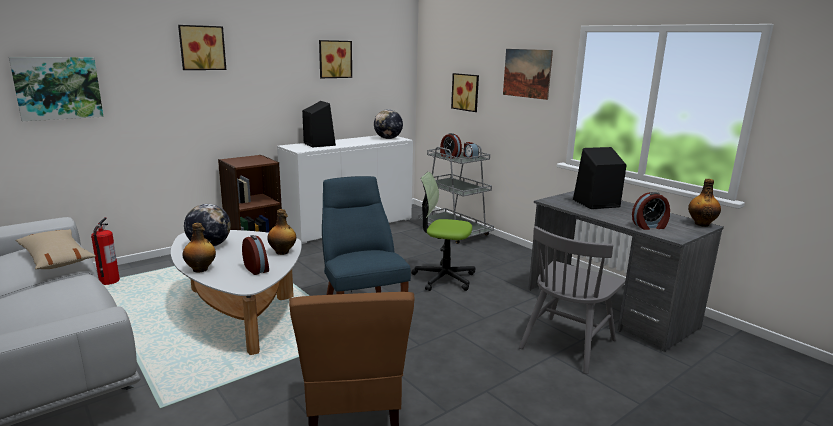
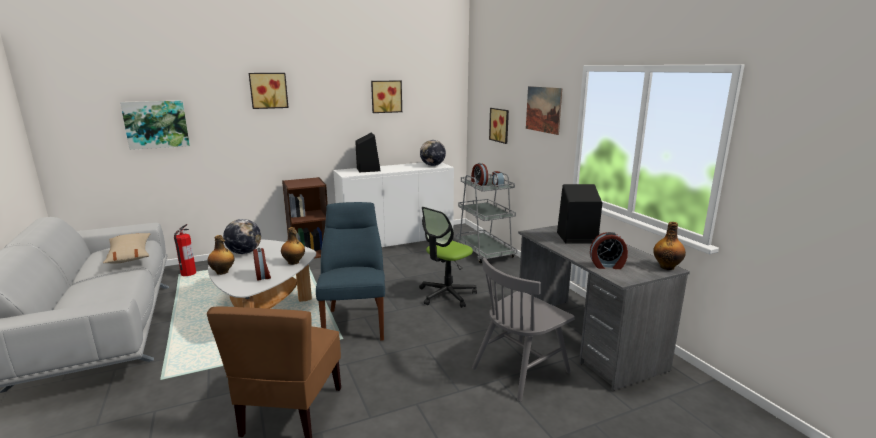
camera: 15 degrees right, 0 degrees up
(443, 278) = (446, 295): office chair -> office chair turned 75 degrees counterclockwise

